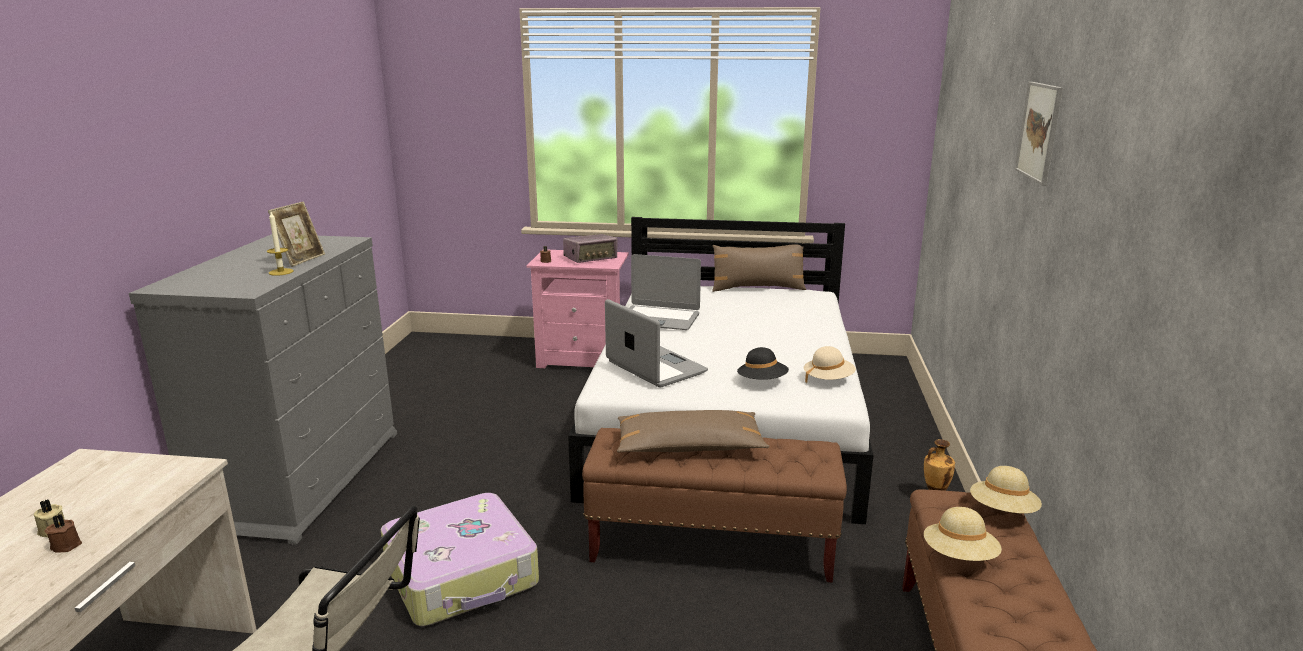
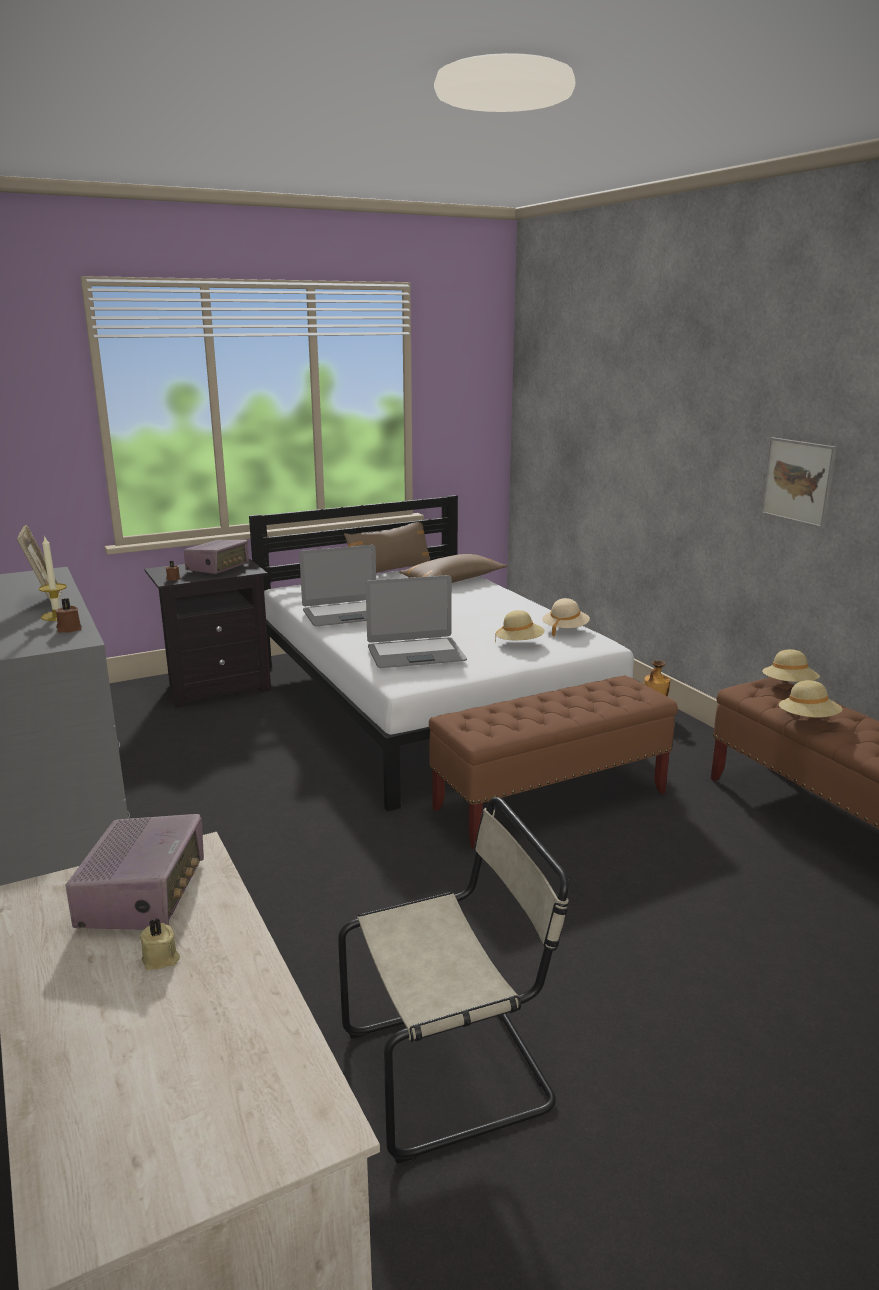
camera: 35 degrees left, 0 degrees up
(67, 545) = (210, 961): brown candle -> brown candle (69, 629)
(121, 485) = (144, 895): none -> radio
(462, 575) = (374, 906): suitcase -> none
(583, 359) = (217, 687): pink nightstand -> black nightstand
(655, 367) = (415, 654): laptop -> laptop turned 150 degrees clockwise
(689, 446) = (531, 708): brown pillow -> brown pillow (453, 580)
(762, 382) = (519, 643): black hat -> beige hat
(1039, 131) = (732, 384): picture -> picture (798, 481)

